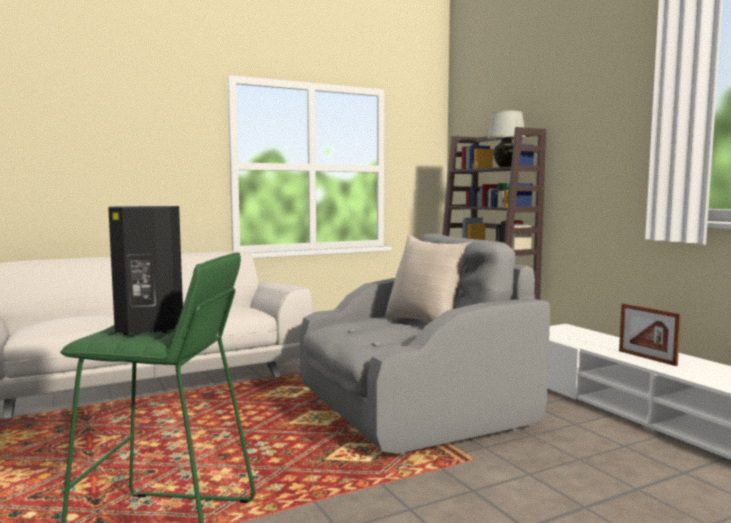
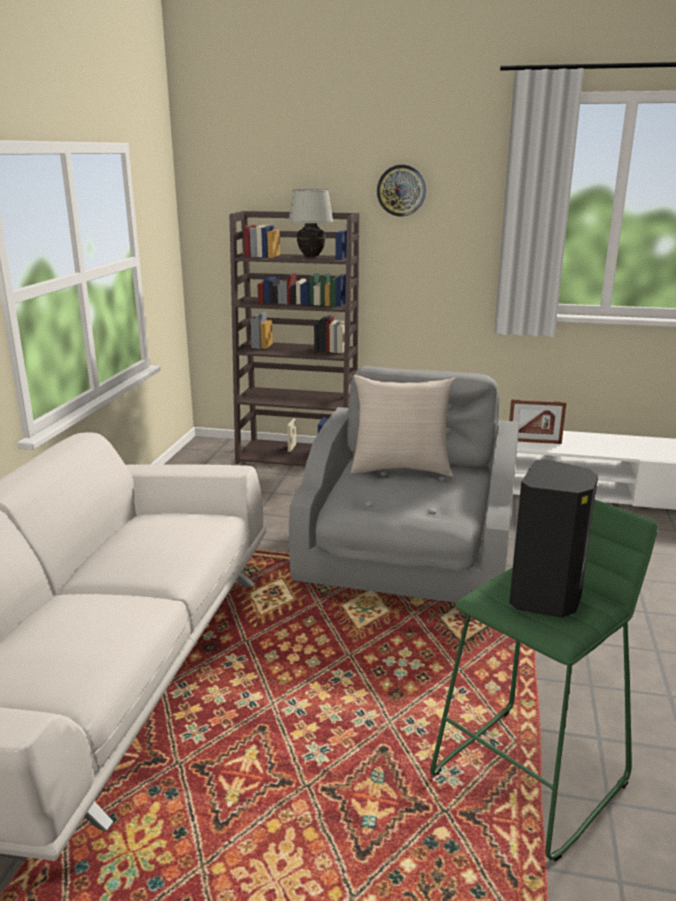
camera: 50 degrees left, 15 degrees up
(579, 105) = (401, 190): none -> wall clock

